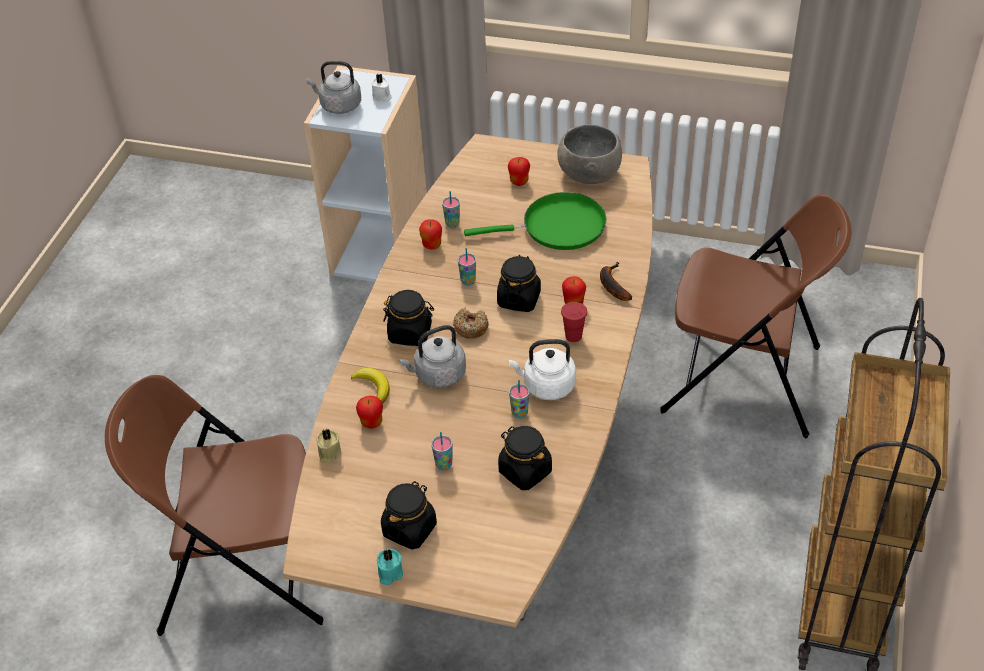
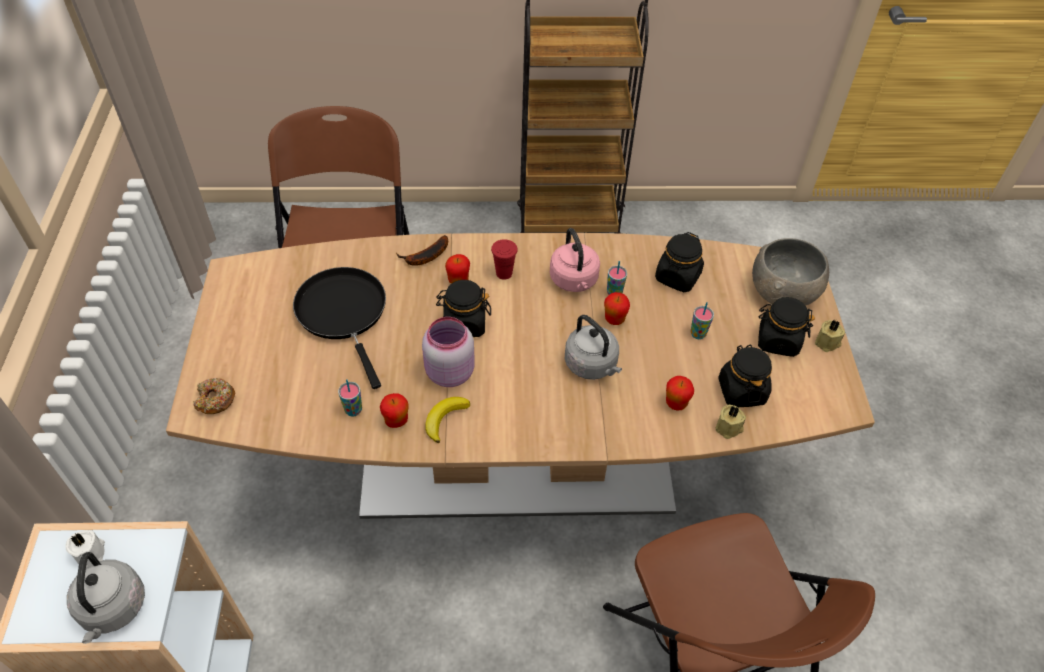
camera: 110 degrees left, 5 degrees up
(373, 386) = (629, 416): banana -> banana (445, 419)
(389, 573) = (828, 343): turquoise candle -> beige candle
(410, 333) = (542, 404): black jar -> black jar (741, 391)
(468, 281) = (448, 372): cup -> pink jar
(470, 327) = (518, 354): donut -> donut (215, 400)
(519, 182) = (266, 363): apple -> apple (614, 319)
(546, 386) = (574, 281): white kettle -> pink kettle
(557, 227) = (344, 313): green frying pan -> black frying pan
(588, 173) = (245, 303): grey bowl -> grey bowl (784, 292)

